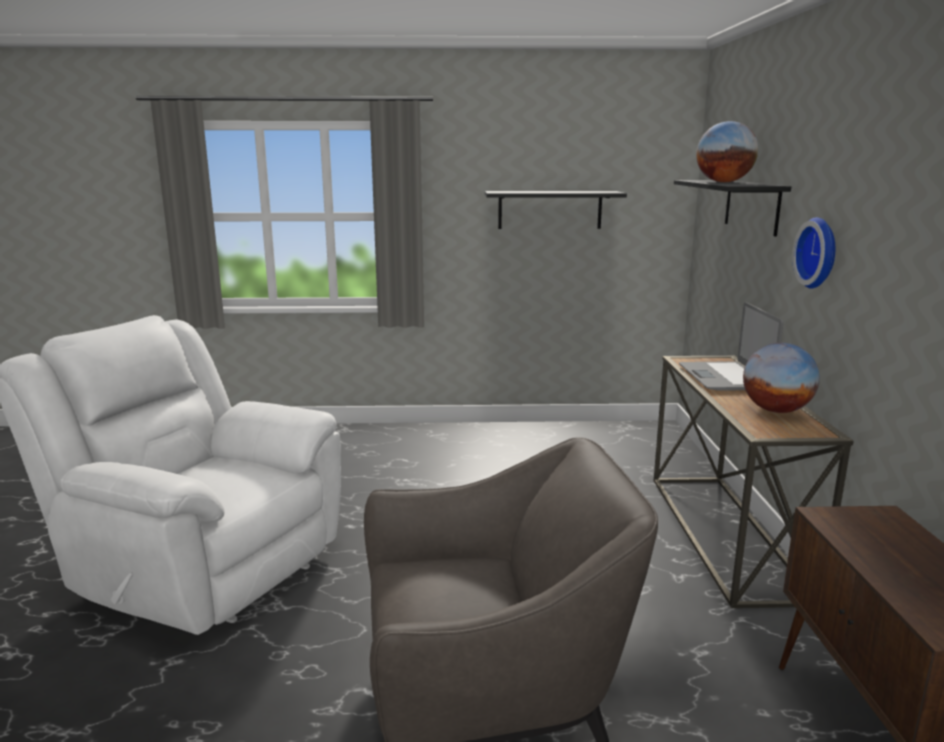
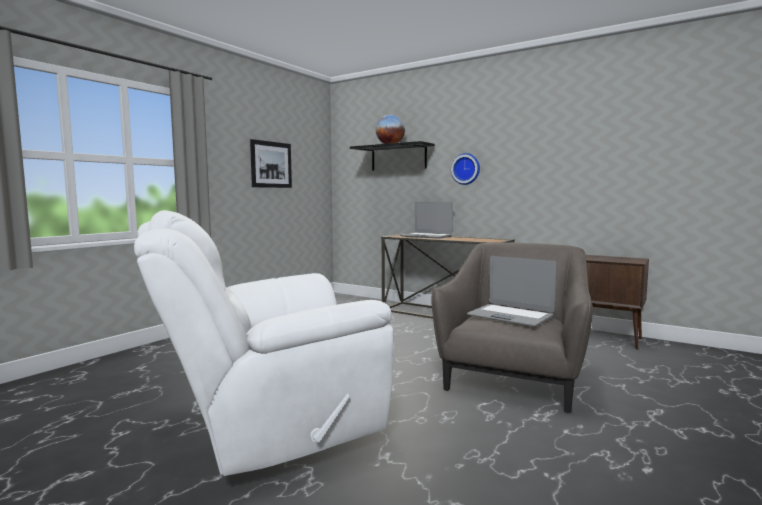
camera: 55 degrees left, 10 degrees down
(456, 589) = (510, 316): none -> laptop
(550, 210) = (271, 164): black shelf -> picture
(775, 410) = (473, 239): globe -> none

